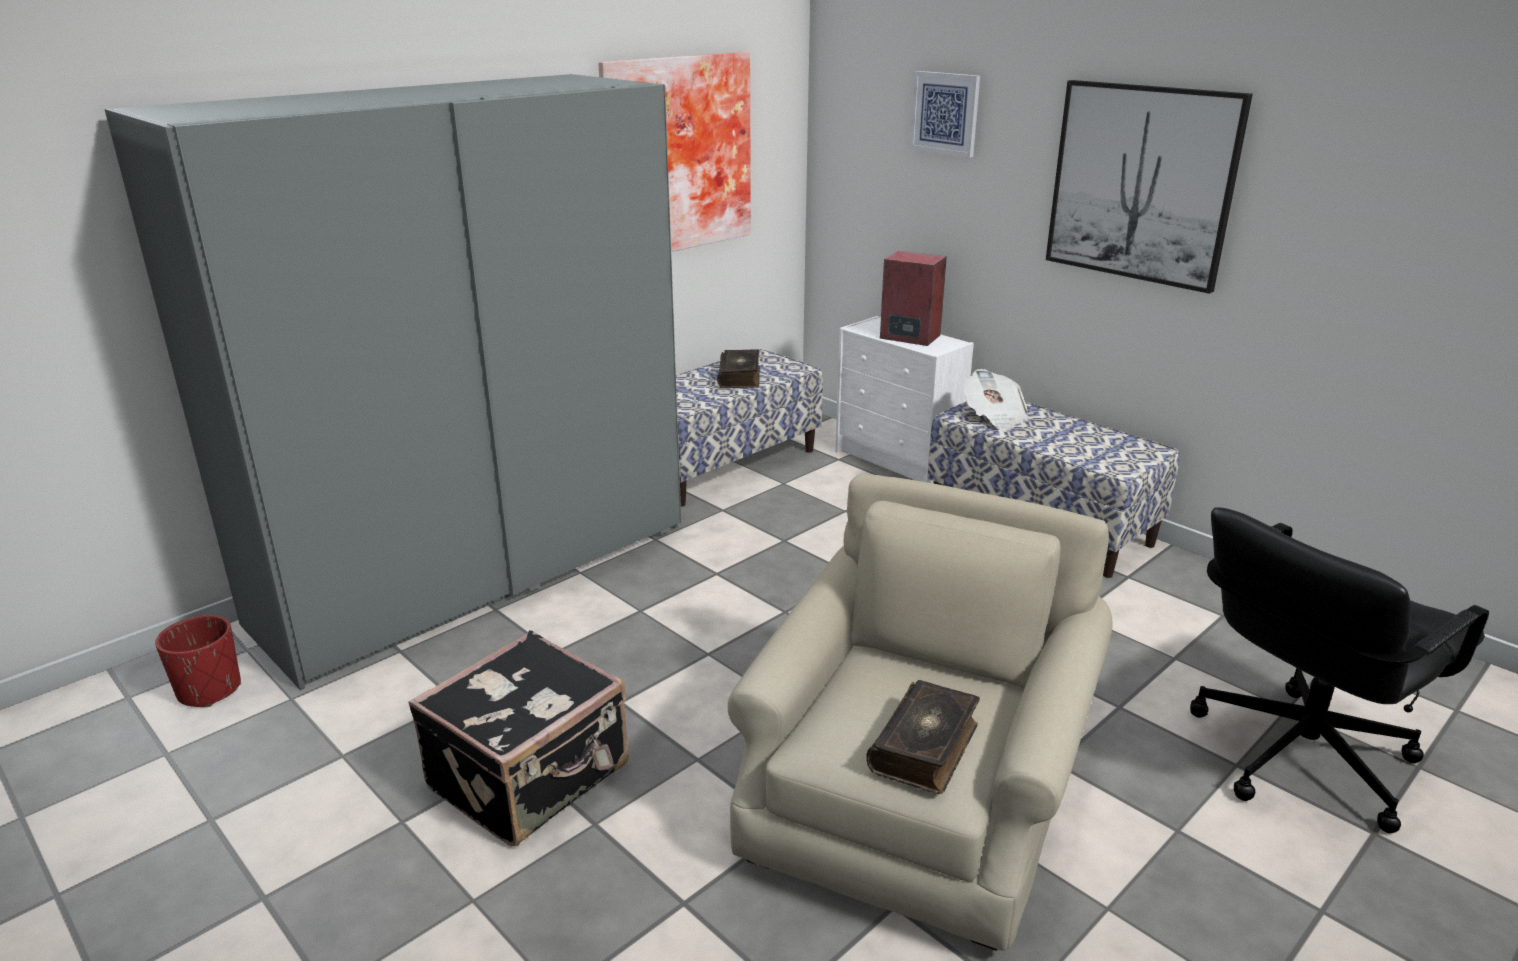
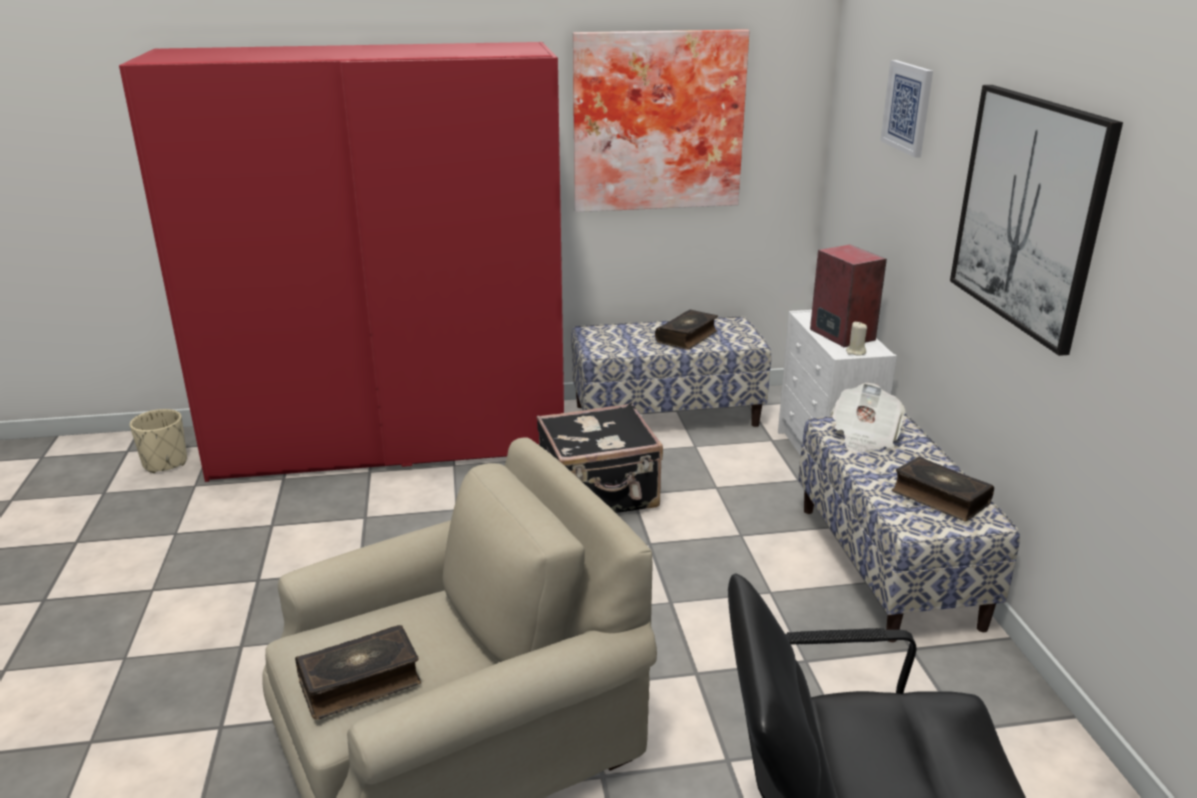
camera: 35 degrees right, 0 degrees up
(209, 690) = (165, 463): red planter -> beige planter
(478, 572) = (392, 441): grey wardrobe -> red wardrobe
(532, 778) = (246, 597): black suitcase -> black suitcase (599, 494)
(942, 347) = (855, 352): none -> beige candle
(1105, 444) = (939, 498): none -> book

